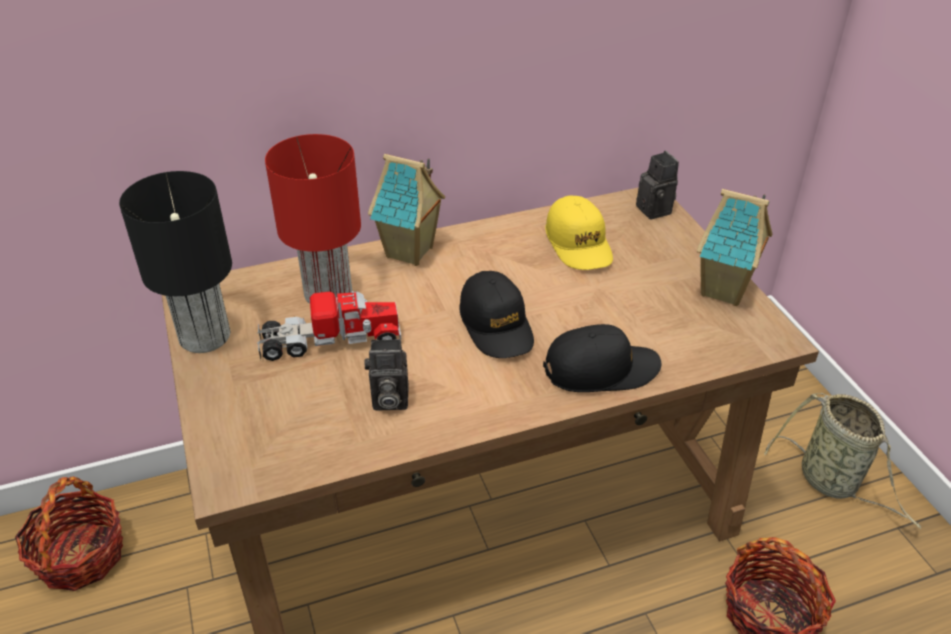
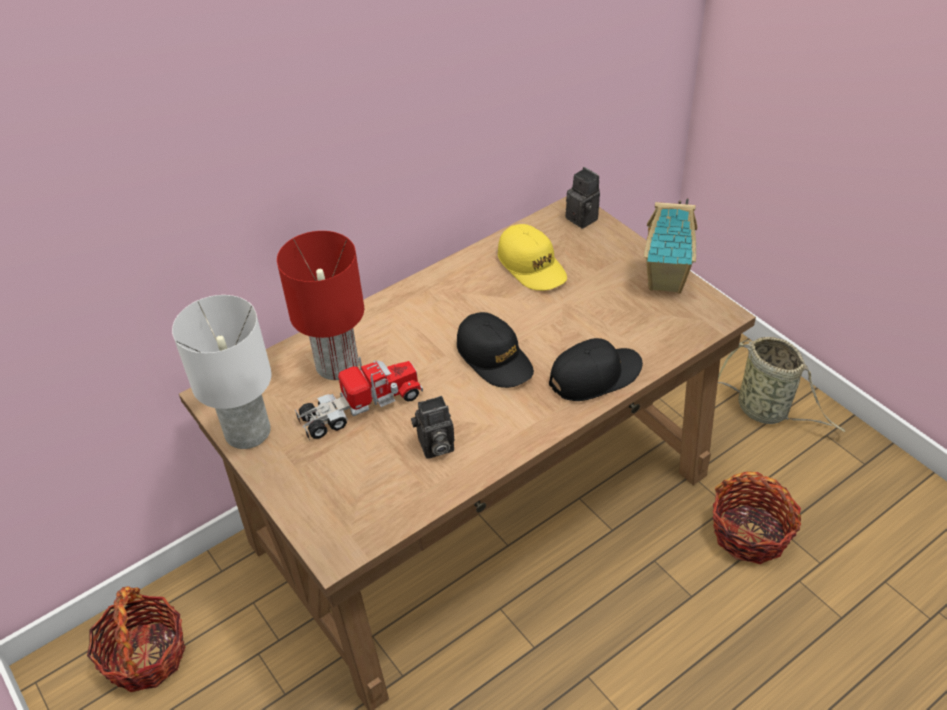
camera: 15 degrees left, 5 degrees up
(206, 336) = (248, 431): black table lamp -> white table lamp
(410, 253) = (391, 309): toy house -> none

